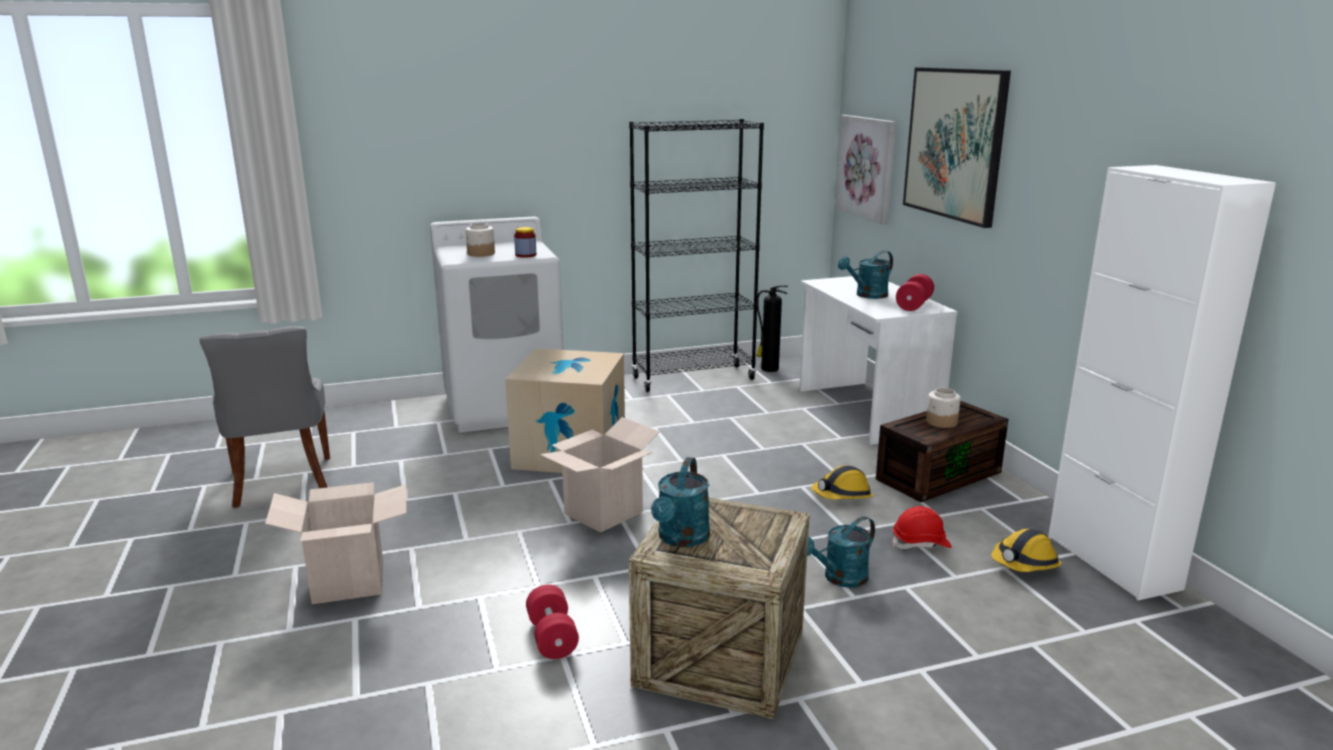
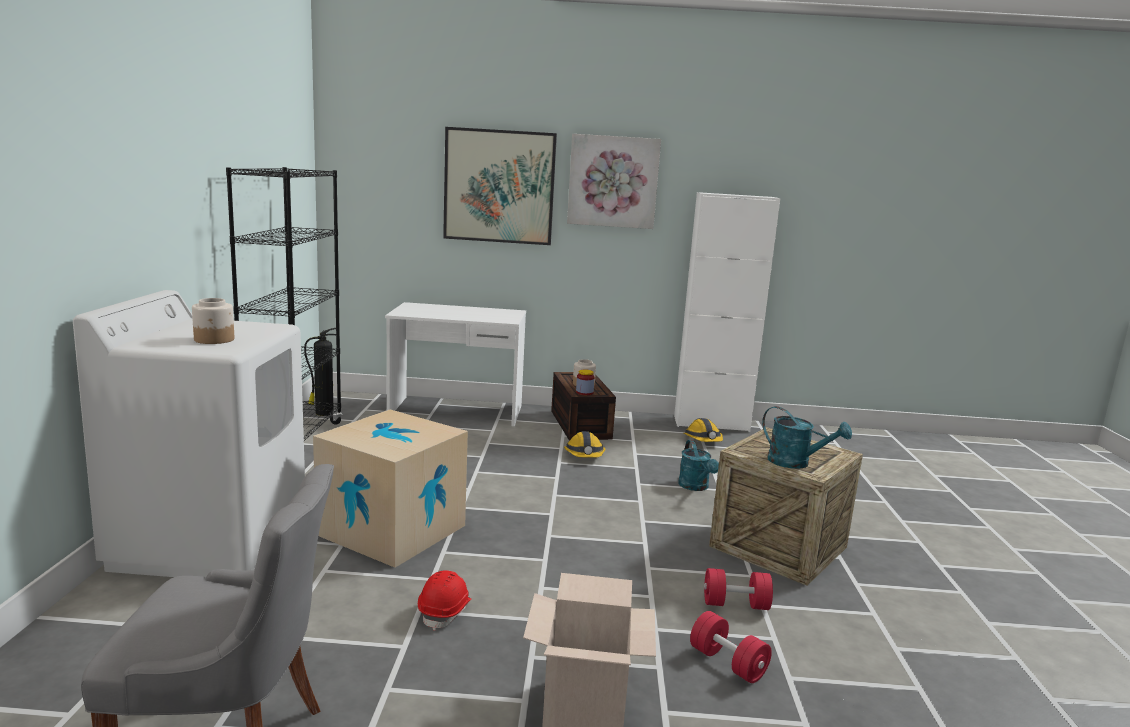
camera: 70 degrees left, 5 degrees down
(525, 255) = (265, 330): jar -> jar (584, 392)
(603, 513) = (539, 541): cardboard box -> none
(867, 167) = (374, 211): picture -> picture (613, 181)
(867, 295) = (459, 314): turquoise watering can -> none
(914, 305) = (499, 312): red dumbbell -> red dumbbell (727, 663)
(921, 544) = (665, 455): red hard hat -> red hard hat (445, 611)

